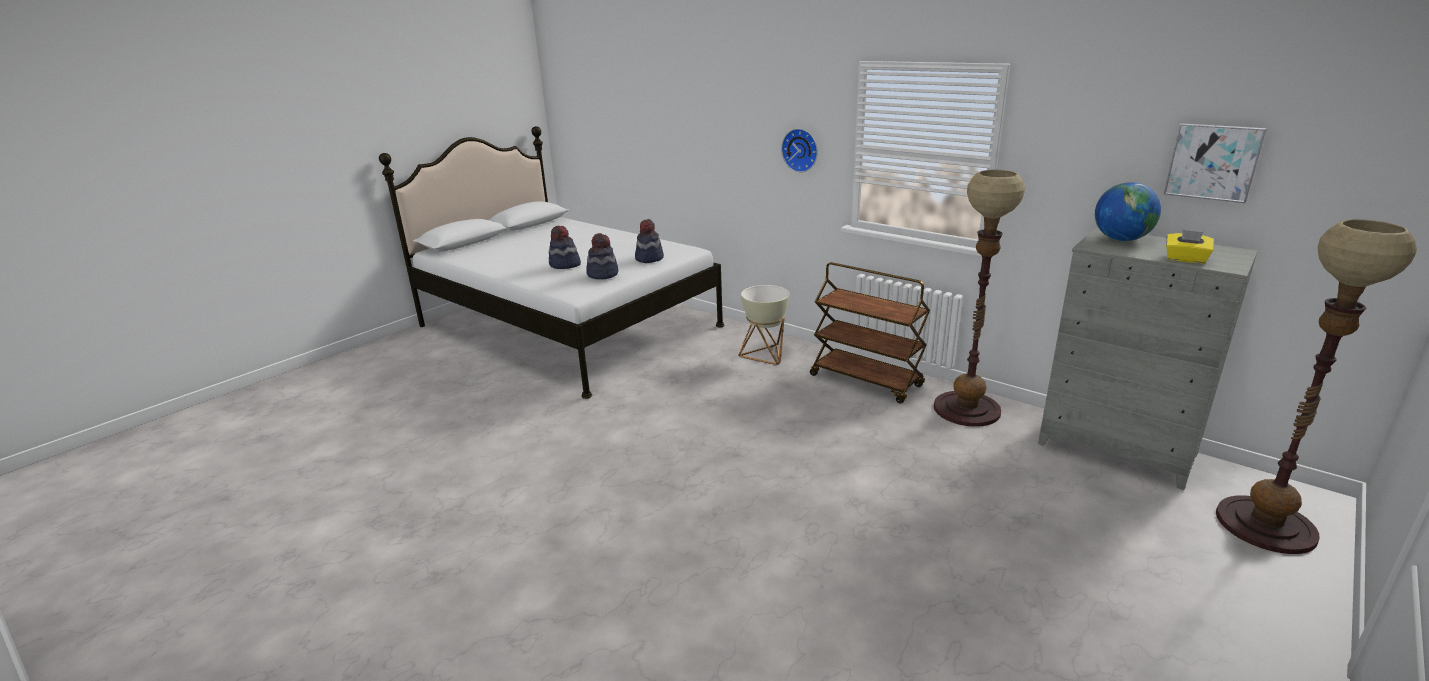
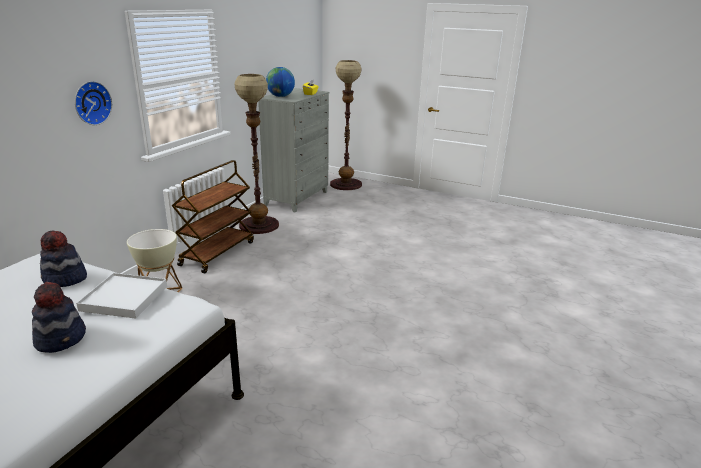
camera: 105 degrees left, 0 degrees up
(602, 274) = (124, 298): hat -> white tray
(1213, 162) = (280, 53): picture -> none

